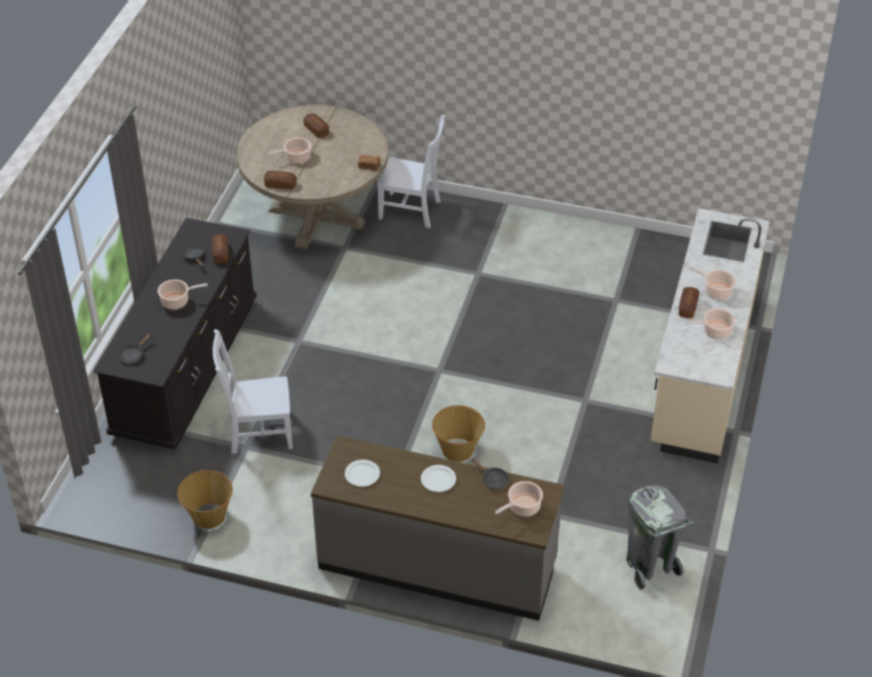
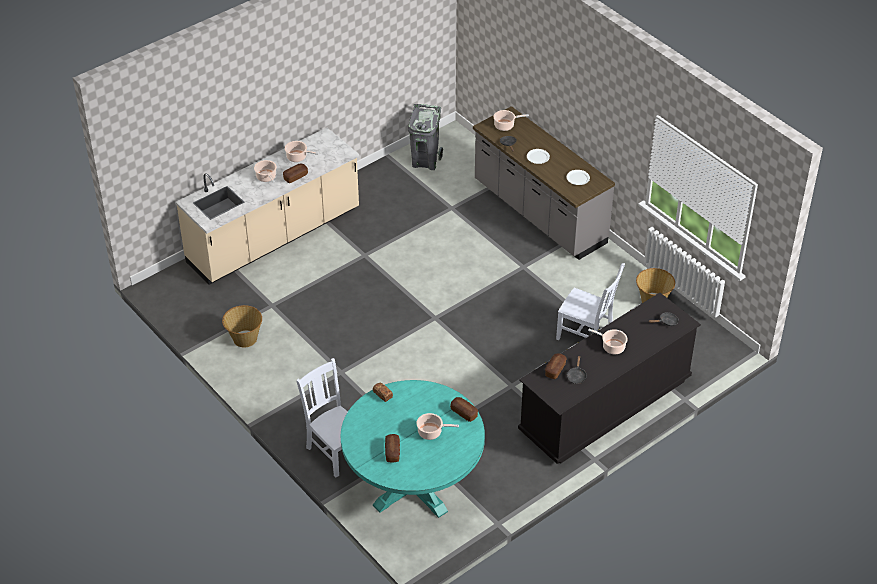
camera: 145 degrees left, 0 degrees up
(316, 216) = (413, 485): beige dining table -> turquoise dining table
(458, 449) = (470, 265): basket -> basket (244, 339)

